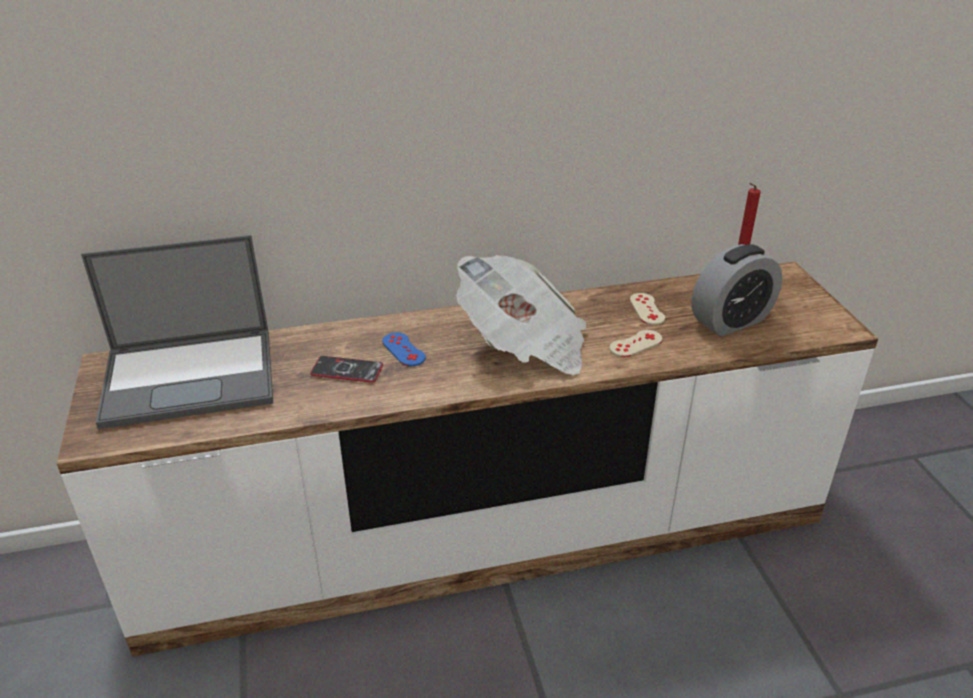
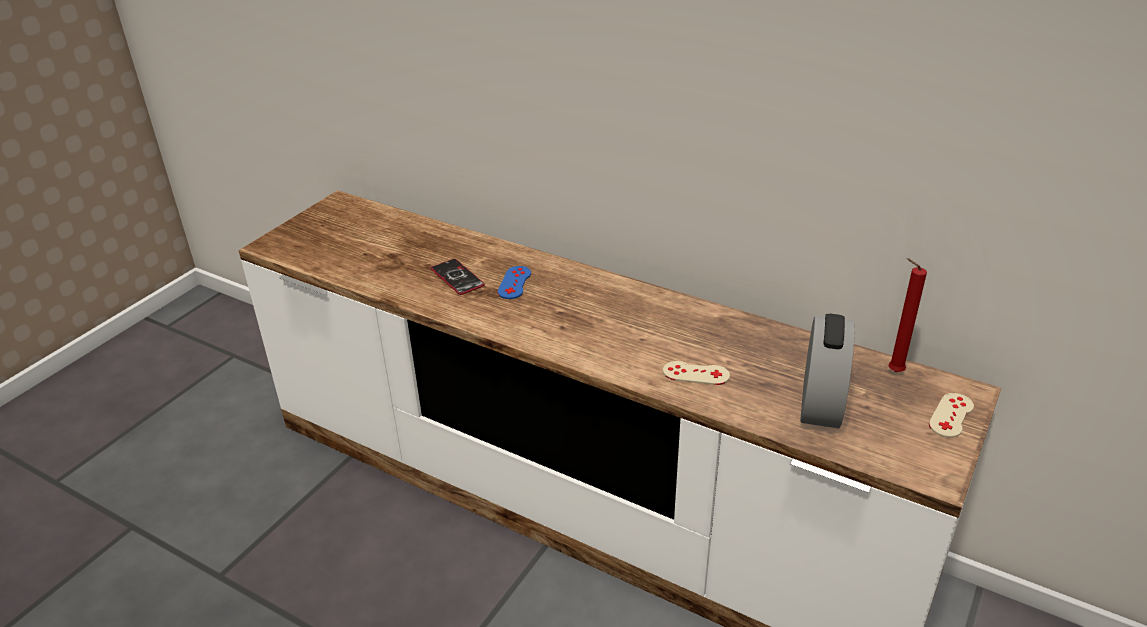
camera: 45 degrees right, 0 degrees up
(192, 376) = (369, 233): laptop -> none
(524, 344) = (604, 324): newspaper -> none
(647, 309) = (756, 351): beige game controller -> beige game controller (951, 415)
(731, 321) = (821, 403): alarm clock -> alarm clock turned 90 degrees counterclockwise

